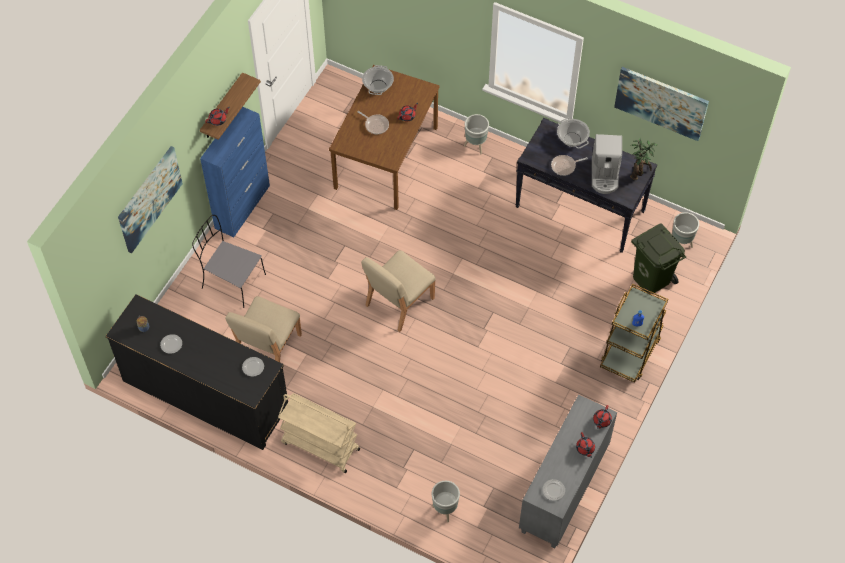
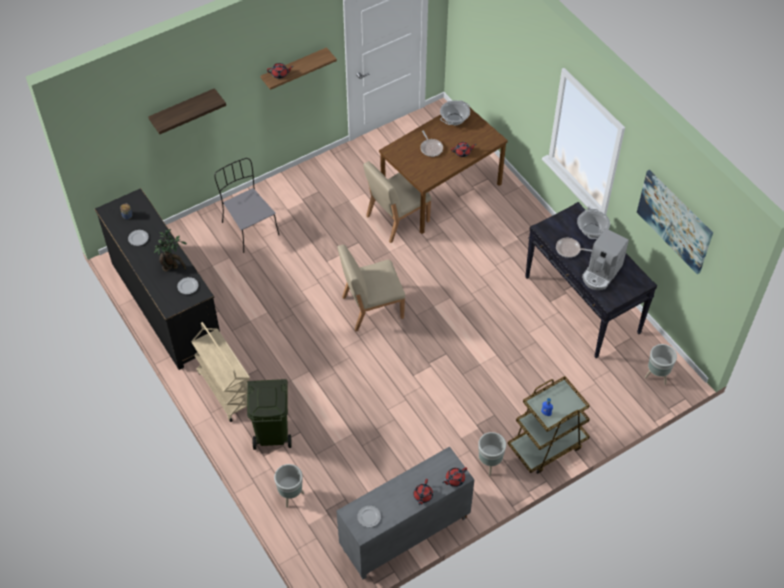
camera: 30 degrees right, 5 degrees down
(149, 199) = (183, 110): picture -> shelf
(242, 206) = (298, 175): blue cabinet -> none
(267, 347) = (240, 292): beige chair -> beige chair (396, 219)
(475, 146) = (524, 213): grey planter -> grey planter (489, 464)
(639, 174) = (634, 286): potted plant -> potted plant (172, 268)
(652, 279) = (608, 394): green trash can -> green trash can (273, 433)

